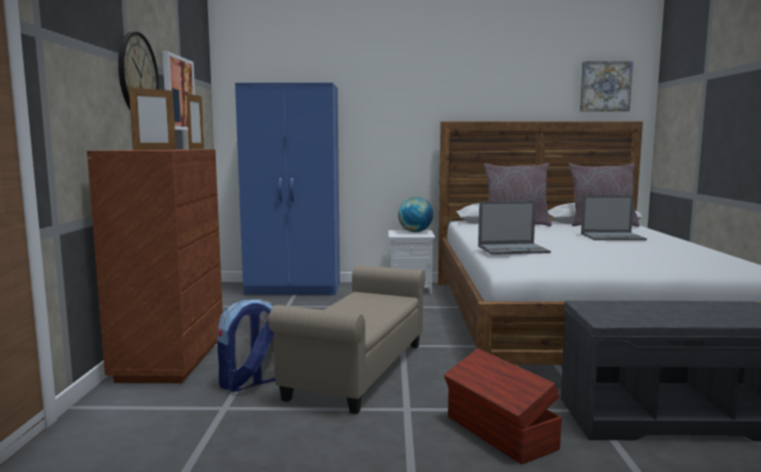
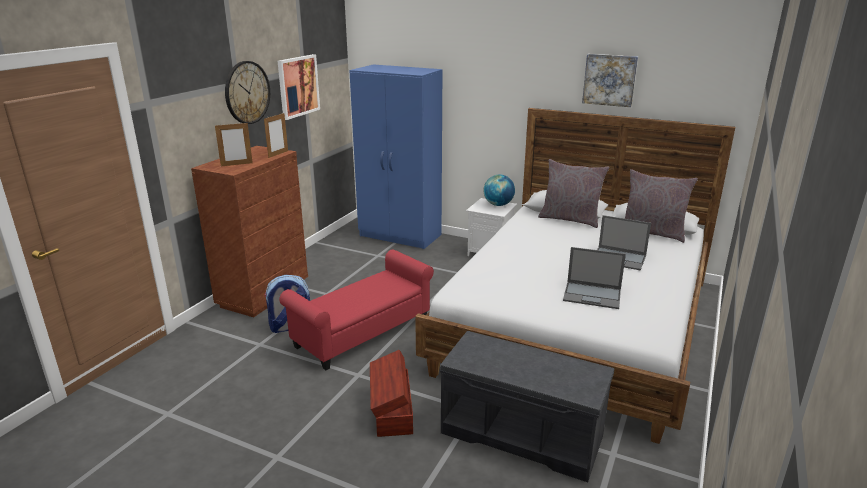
camera: 25 degrees right, 15 degrees up
(358, 370) = (362, 333): beige ottoman -> red ottoman
(513, 249) = (491, 266): laptop -> laptop (593, 295)
(605, 86) = (701, 85): picture -> picture (609, 80)

